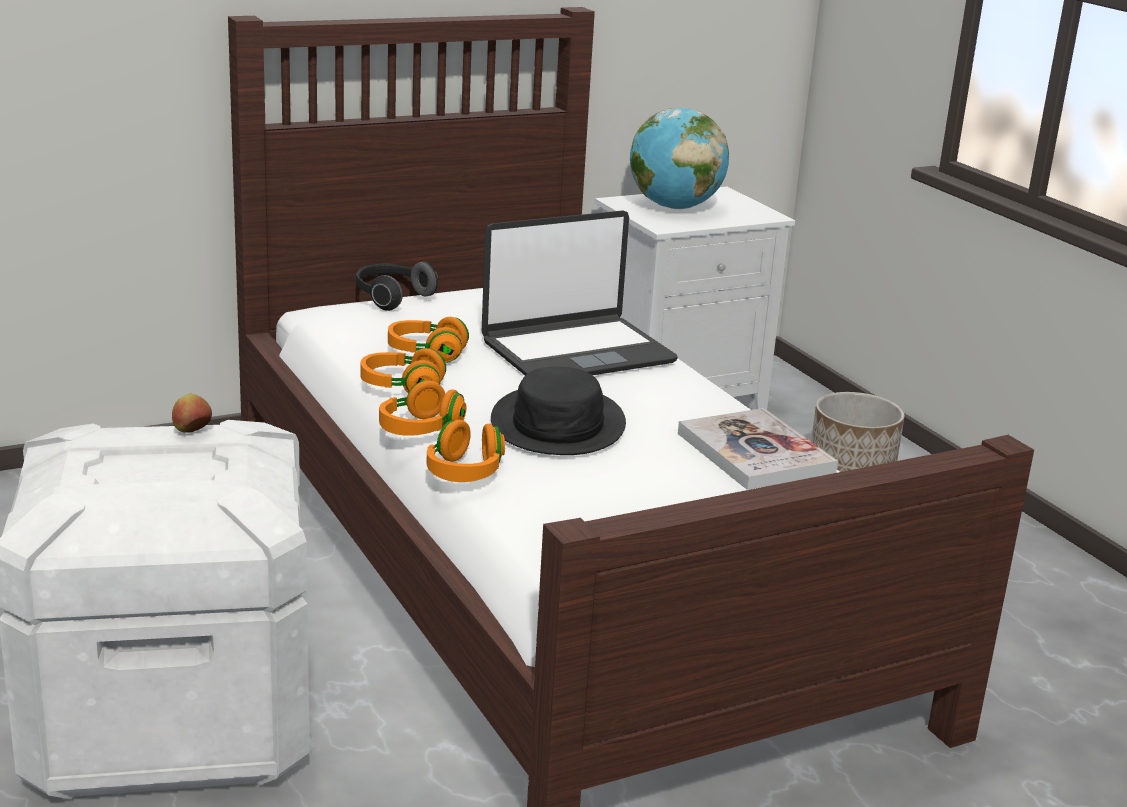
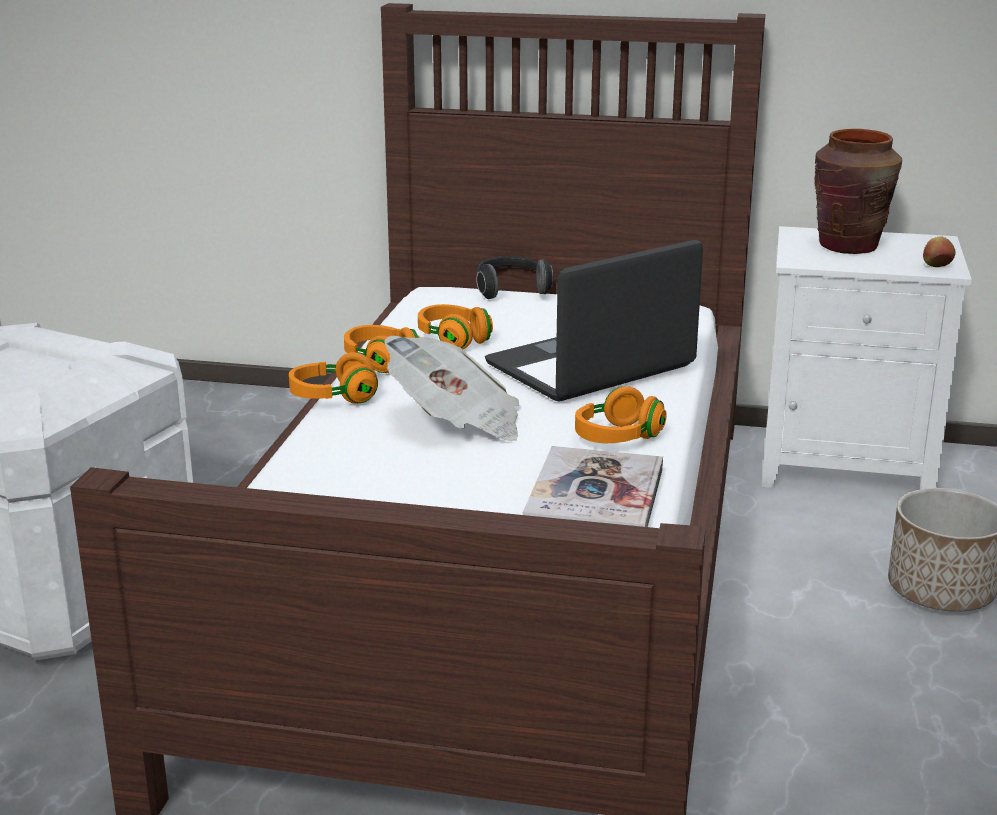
camera: 40 degrees right, 0 degrees up
(192, 432) = (80, 343): apple -> apple (937, 267)
(464, 473) = (304, 440): orange headphones -> orange headphones (617, 438)
(558, 424) = (457, 423): black hat -> newspaper
(576, 352) = (591, 367): laptop -> laptop turned 135 degrees clockwise
(674, 207) = (848, 246): globe -> brown vase

